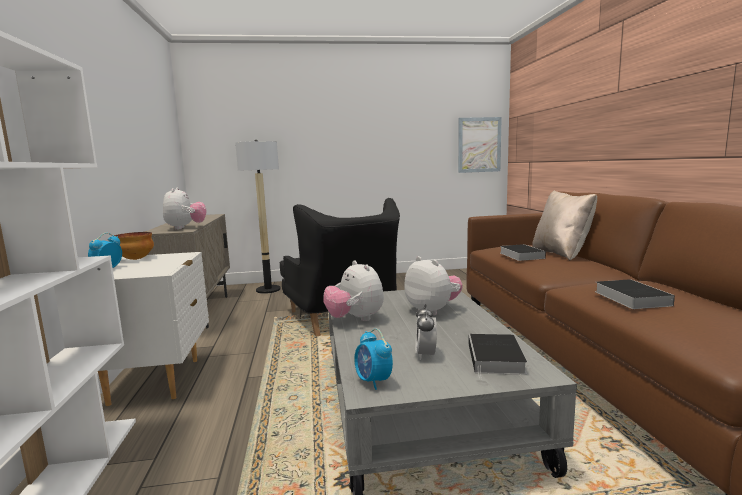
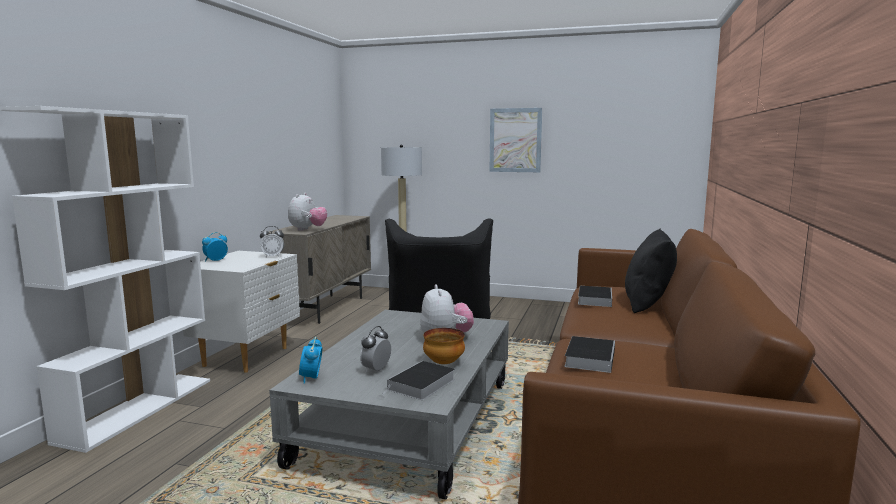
camera: 25 degrees right, 0 degrees up
(135, 259) = (244, 255): bowl -> bowl (443, 363)
(177, 257) = (273, 256): none -> alarm clock
(355, 319) = (372, 333): plush toy -> none
(479, 145) = (666, 156): picture -> picture (515, 140)
(561, 253) = (647, 304): beige pillow -> black pillow

